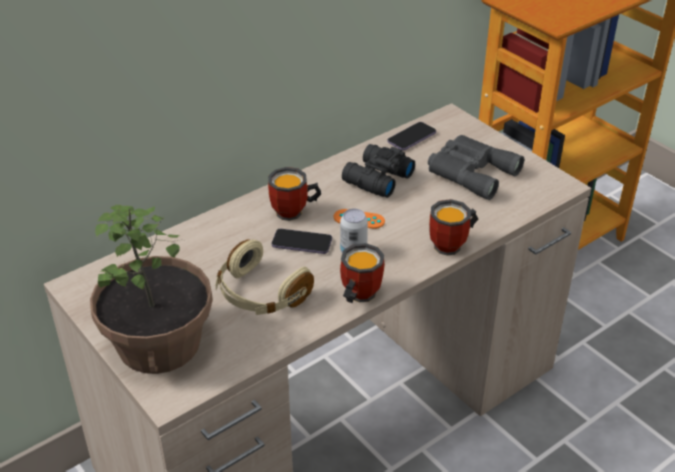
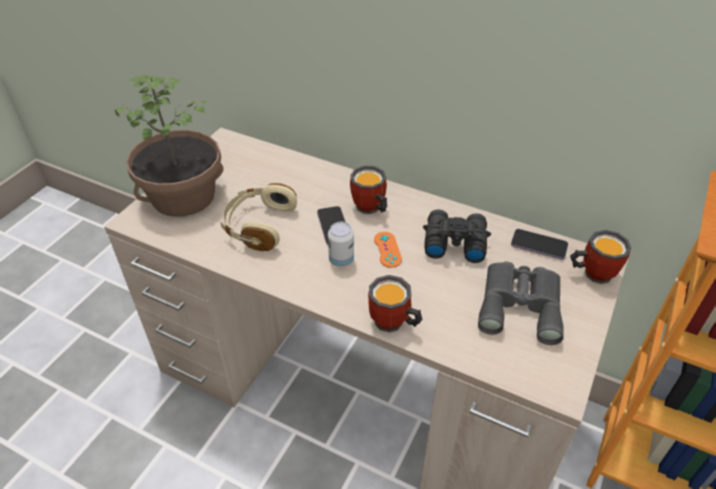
camera: 65 degrees right, 5 degrees up
(357, 295) = (286, 280): mug -> mug (592, 272)

